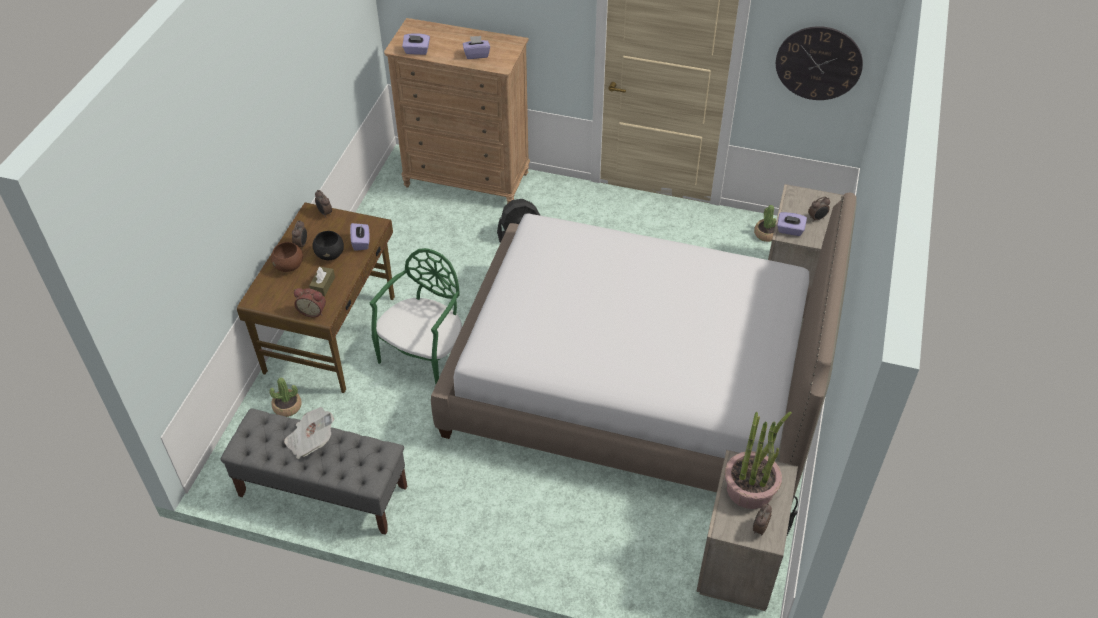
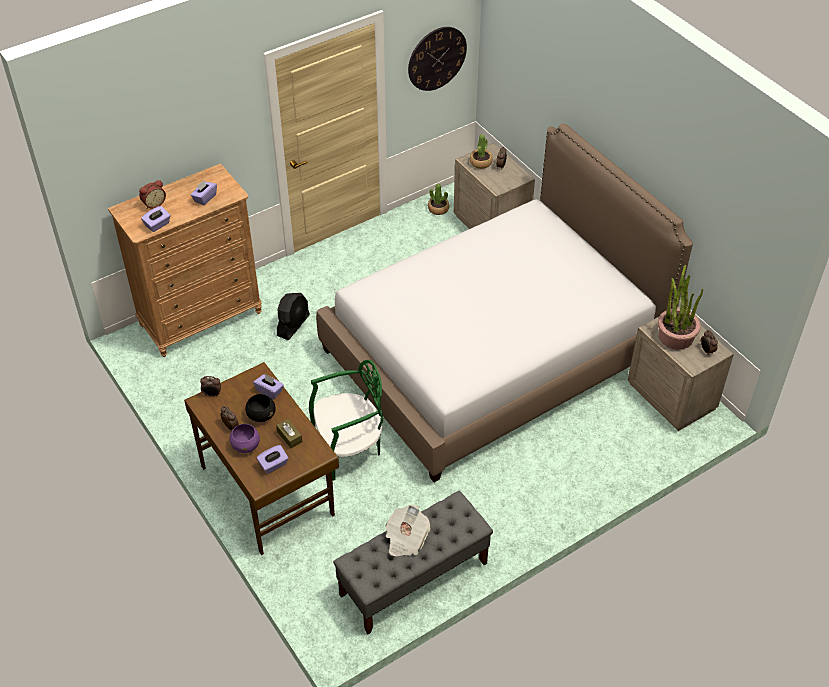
camera: 50 degrees left, 0 degrees up
(287, 407) = (311, 557): potted plant -> potted plant (480, 162)
(289, 266) = (246, 445): brown bowl -> purple bowl
(313, 311) = (310, 456): alarm clock -> alarm clock (153, 203)
(425, 355) = (349, 447): green chair -> green chair turned 90 degrees clockwise
(790, 230) = (497, 184): purple tissue box -> purple tissue box (273, 465)

